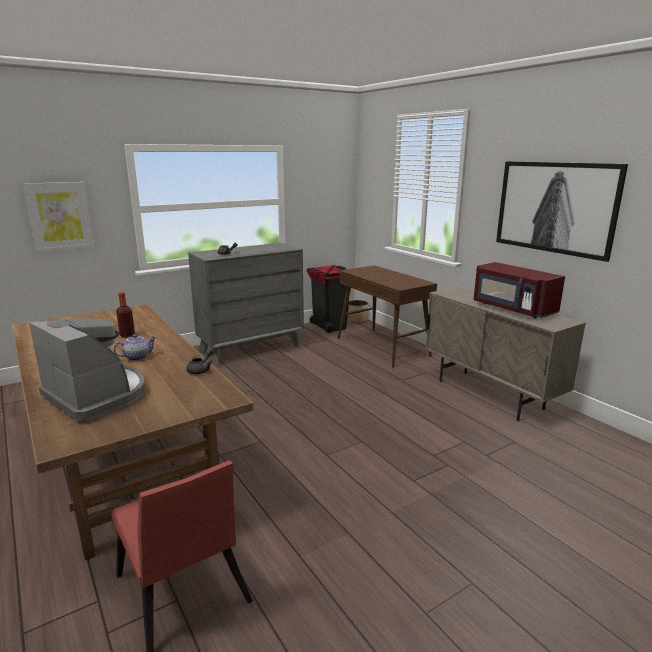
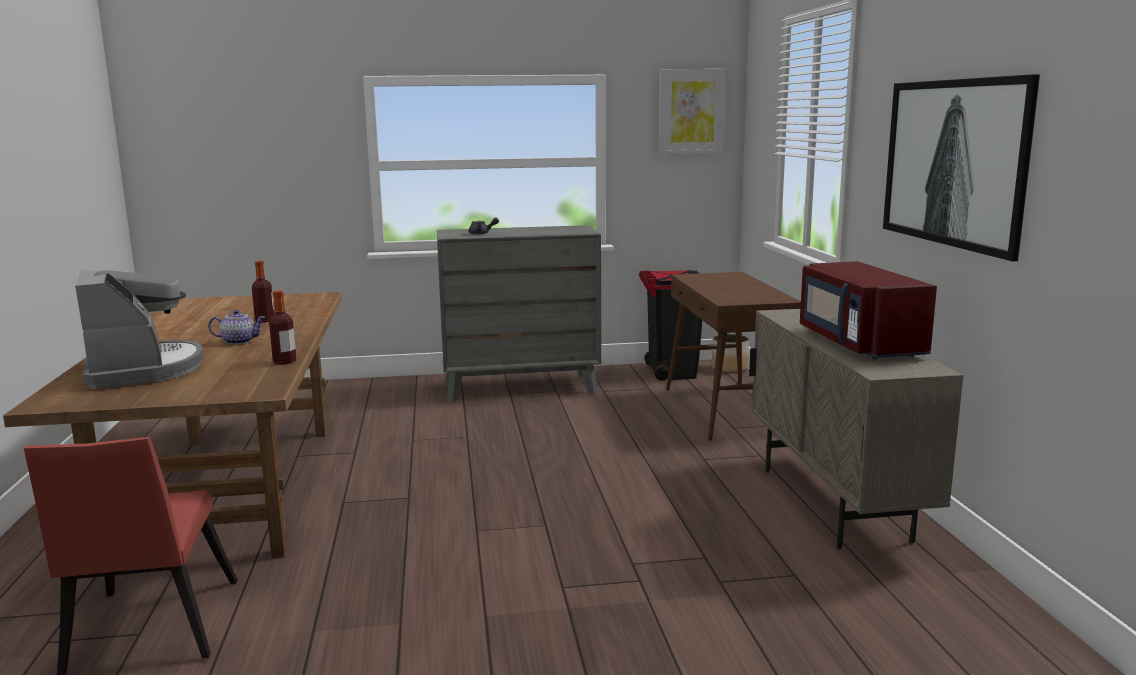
camera: 25 degrees right, 5 degrees down
(59, 216) = (274, 171): picture -> picture (692, 112)
(201, 370) = (284, 361): grey teapot -> bottle

